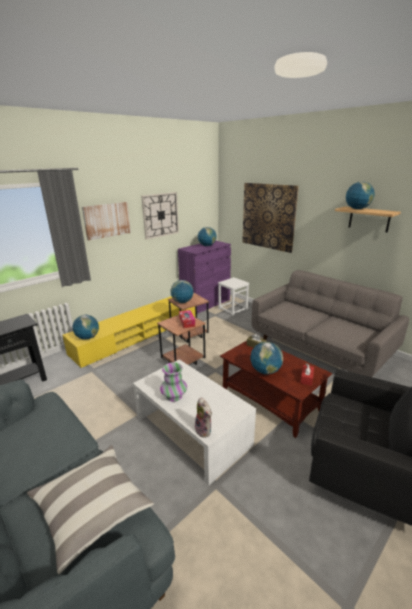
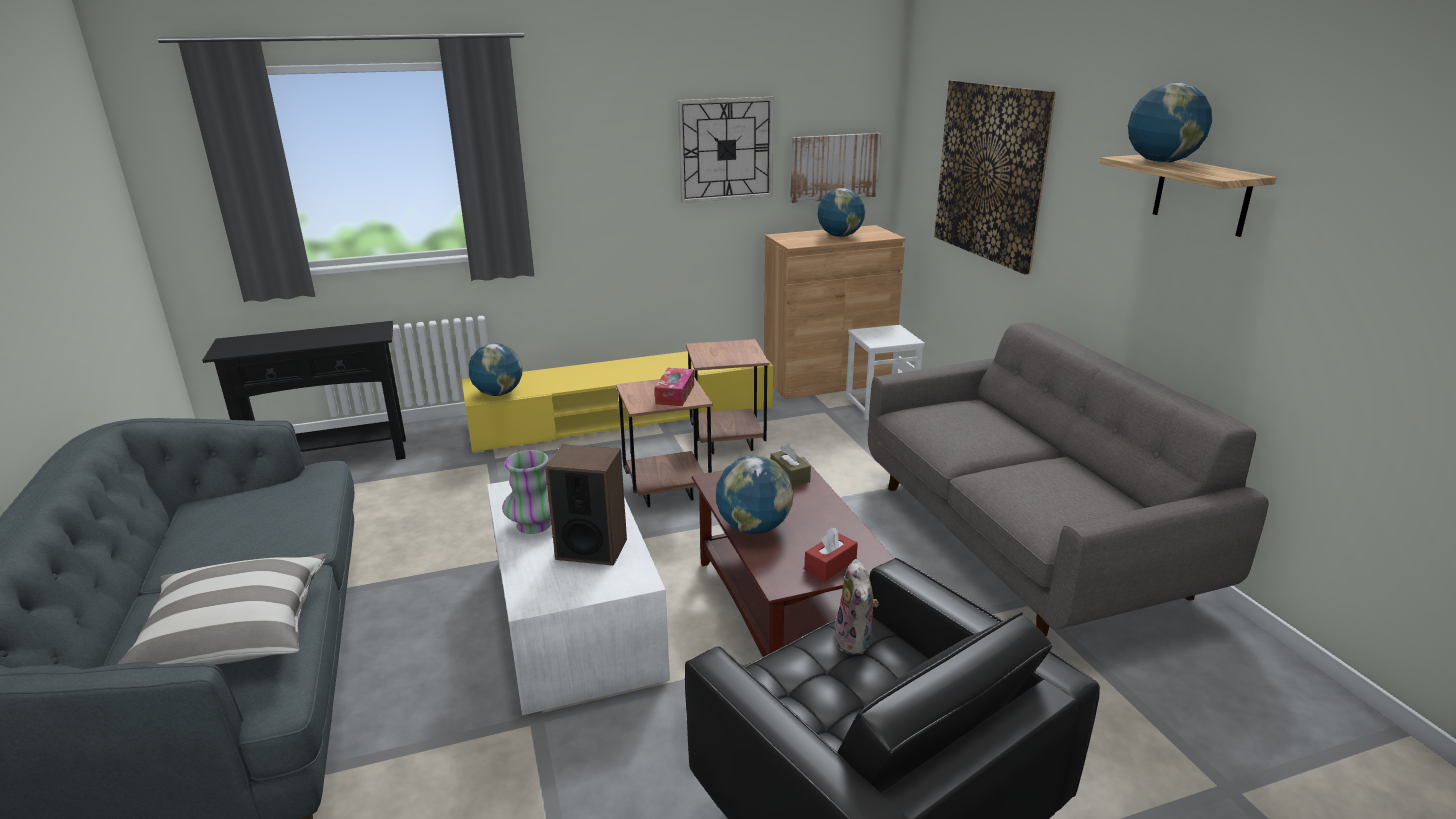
camera: 25 degrees right, 0 degrees up
(107, 220) = (588, 150): picture -> picture (834, 167)
(182, 302) = (709, 354): globe -> none
(204, 430) = (528, 595): plush toy -> plush toy (856, 641)
(205, 303) = (828, 380): purple cabinet -> brown cabinet
(209, 400) = (591, 549): none -> speaker

